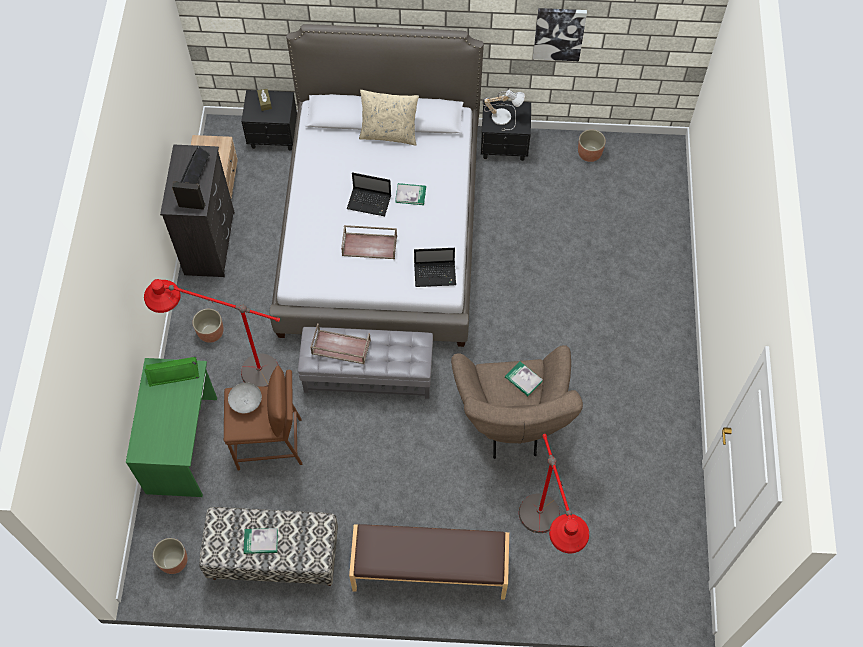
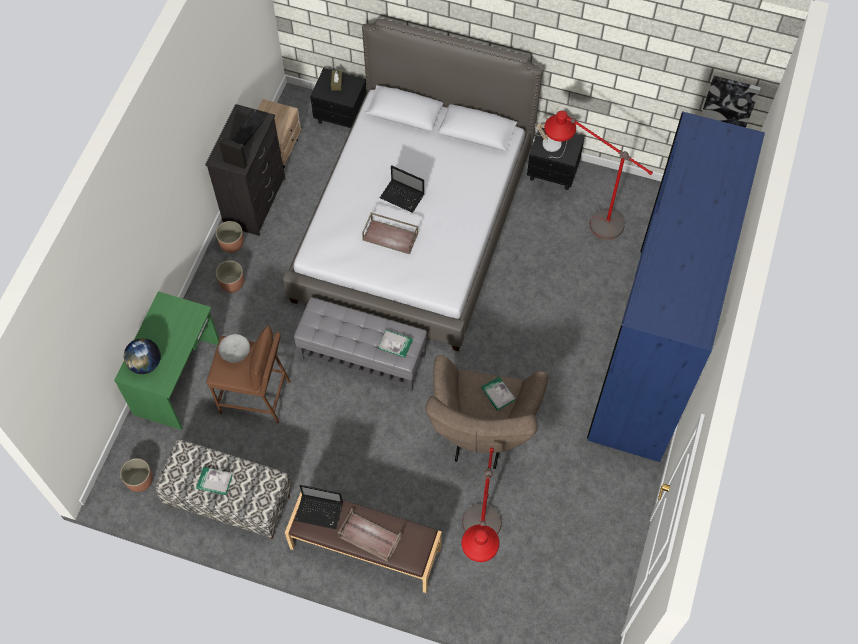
camera: 15 degrees right, 0 degrees up
(154, 437) = (145, 364): none -> globe
(173, 372) = (179, 310): green speaker -> none
(232, 370) = (241, 322): red floor lamp -> red floor lamp (582, 218)
(340, 347) = (338, 324): brown tray -> brown tray (369, 537)
(389, 134) = (440, 137): beige pillow -> none
(410, 195) = (442, 198): book -> book (395, 344)
(436, 274) = (443, 277): laptop -> laptop (320, 512)
(559, 33) = (616, 76): picture -> picture (729, 103)
(589, 153) = (632, 197): planter -> planter (232, 244)
(652, 303) = (649, 353): none -> blue wardrobe

